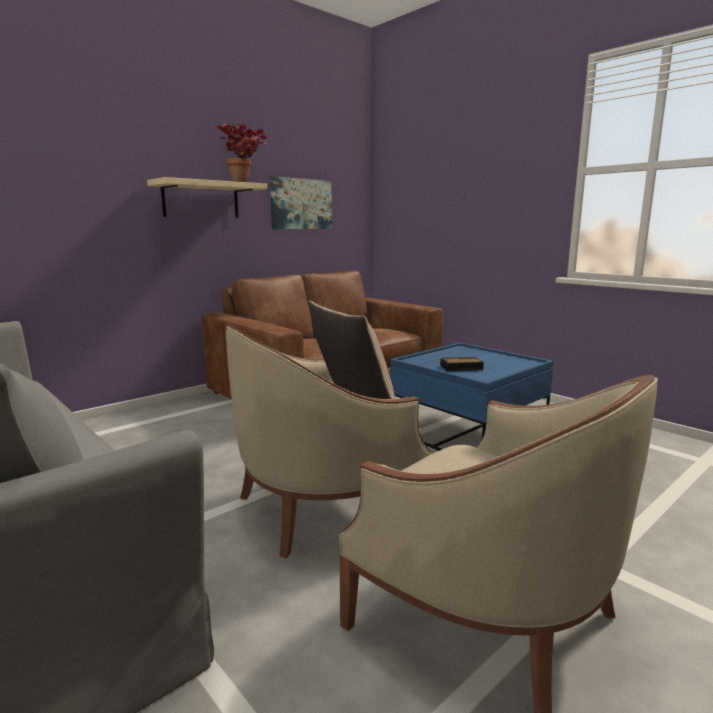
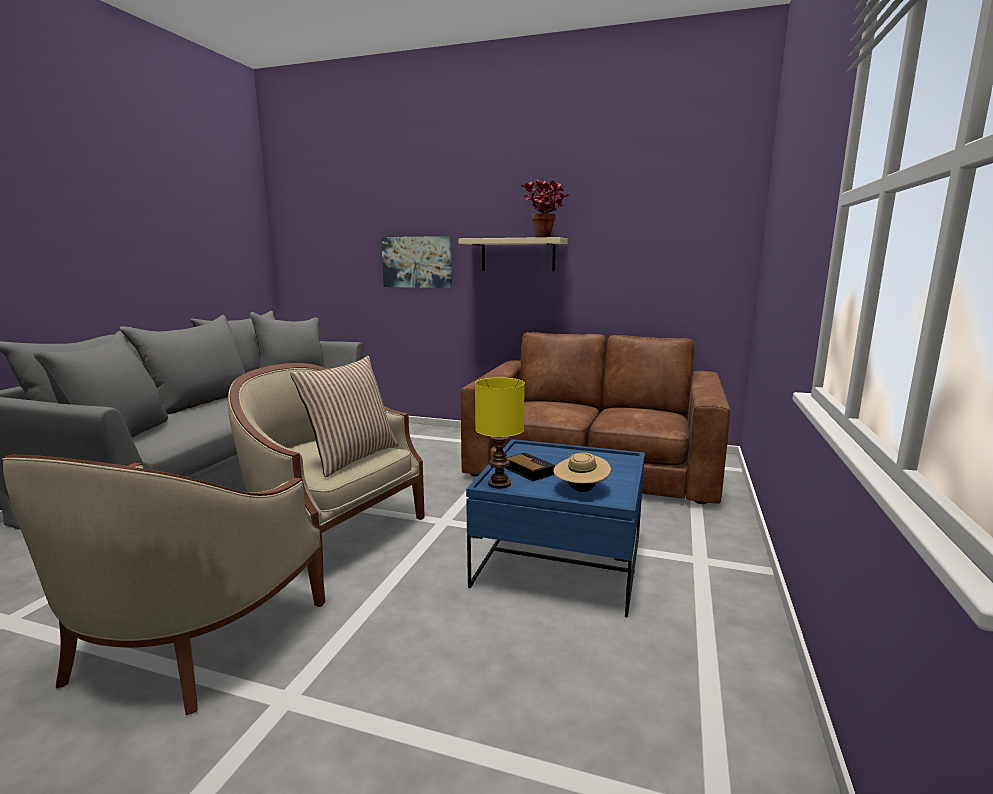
camera: 60 degrees right, 0 degrees up
(301, 204) = (637, 255): picture -> picture (417, 262)
(479, 377) = (499, 483): none -> yellow table lamp
(508, 364) = (580, 490): none -> beige hat

